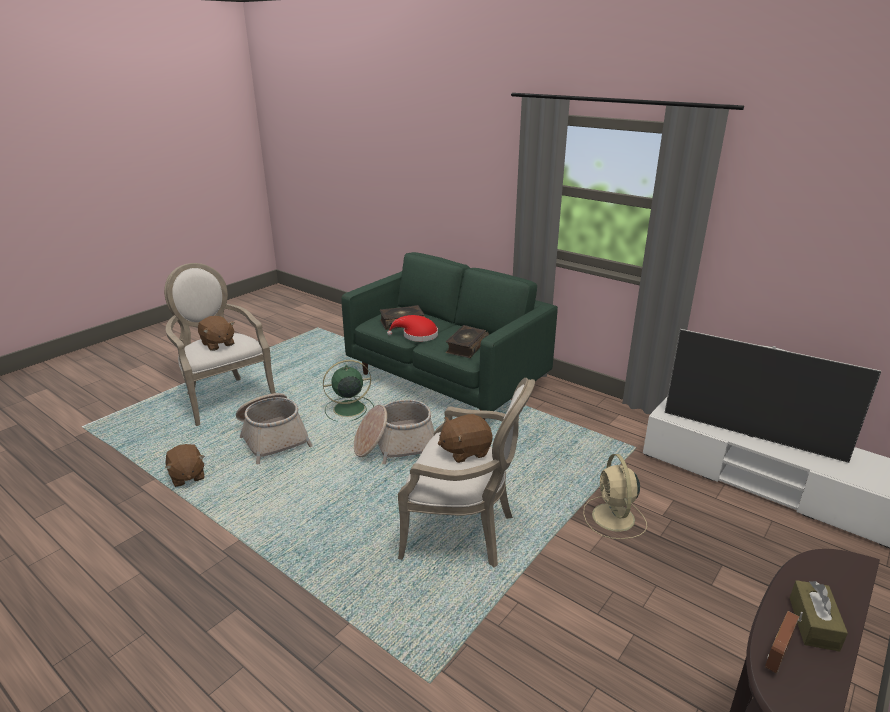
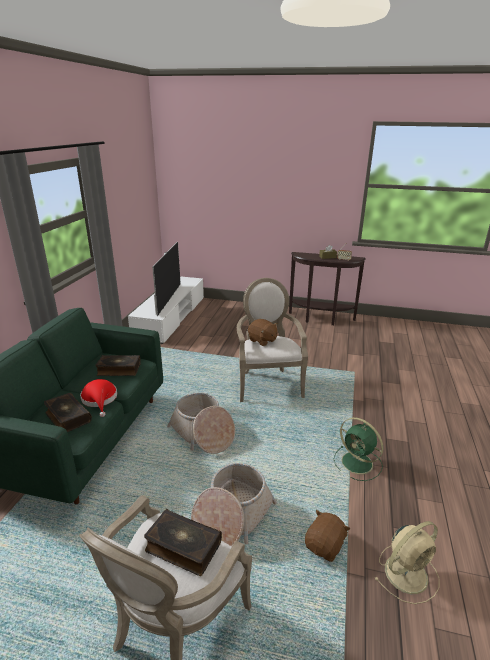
camera: 115 degrees left, 0 degrees up
(218, 344) = (183, 547): brown plush toy -> book
(347, 409) = (158, 484): green fan -> green fan (358, 463)
(614, 518) = (224, 347): beige fan -> beige fan (407, 573)

